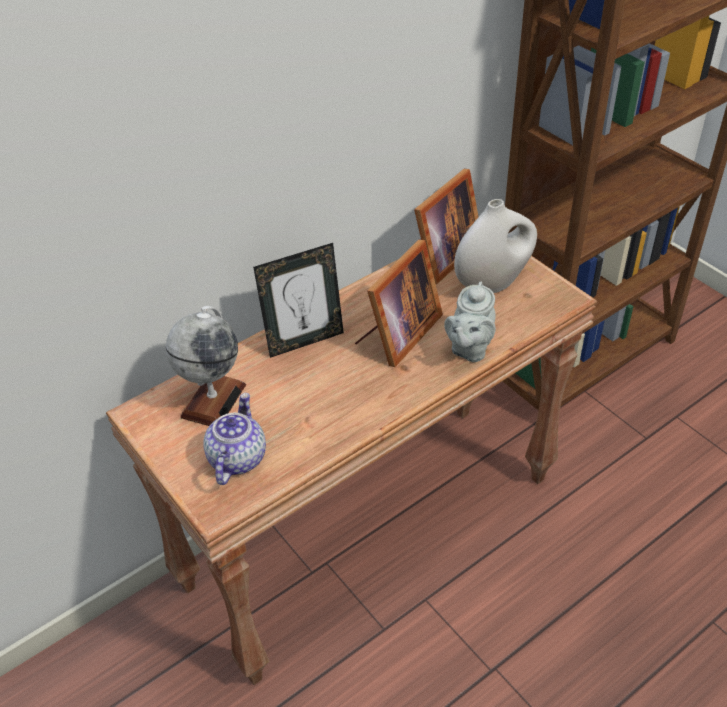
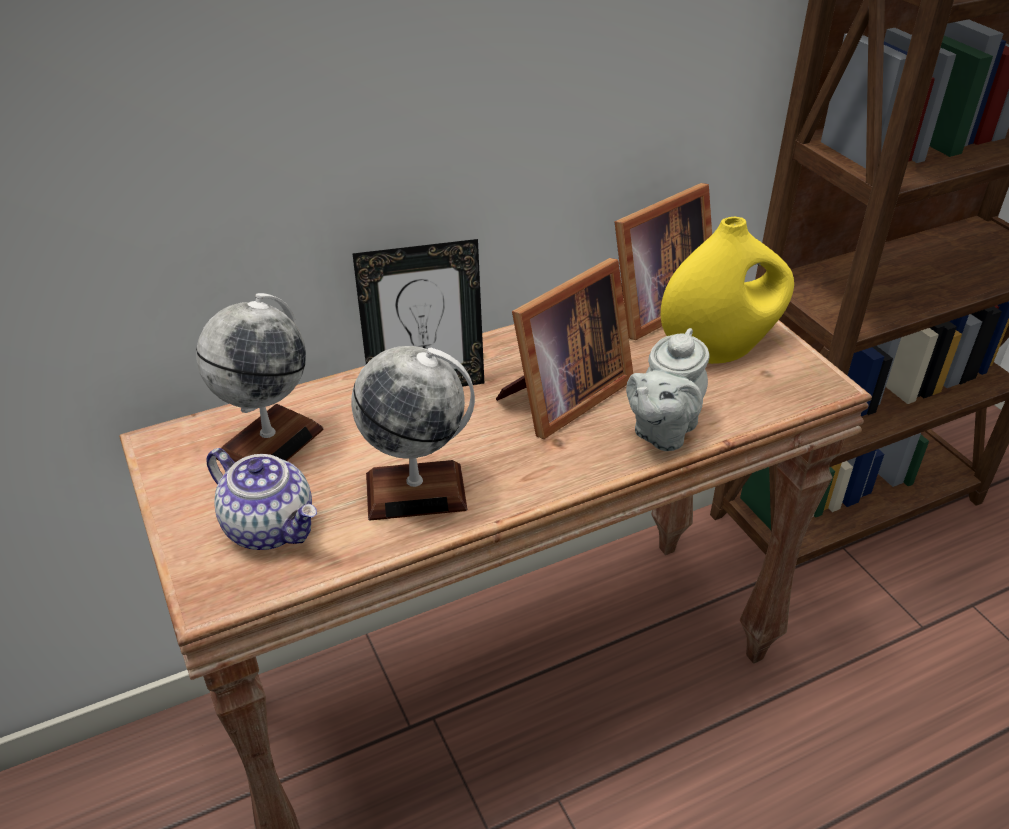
camera: 10 degrees right, 5 degrees down
(236, 458) = (271, 527): teapot -> teapot turned 105 degrees clockwise
(322, 417) = (416, 491): none -> globe
(493, 282) = (719, 349): white vase -> yellow vase

